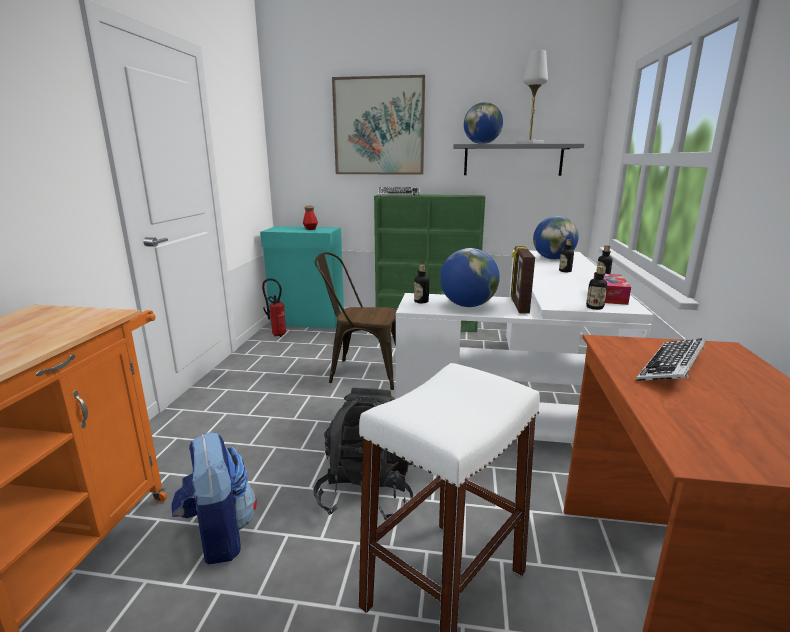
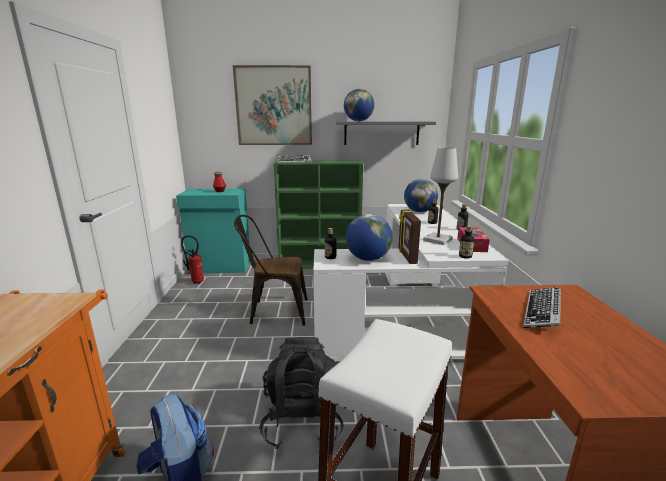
camera: 10 degrees left, 0 degrees up
(529, 143) = (394, 121): white table lamp -> white table lamp (437, 240)

